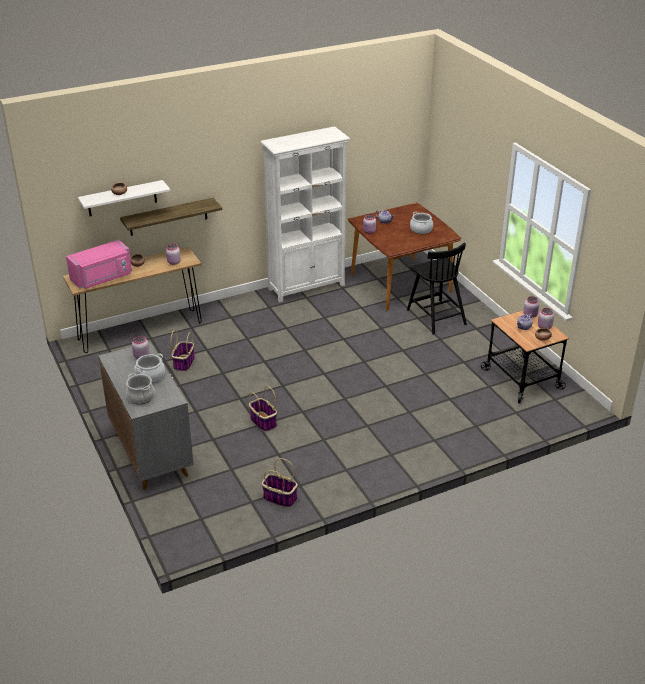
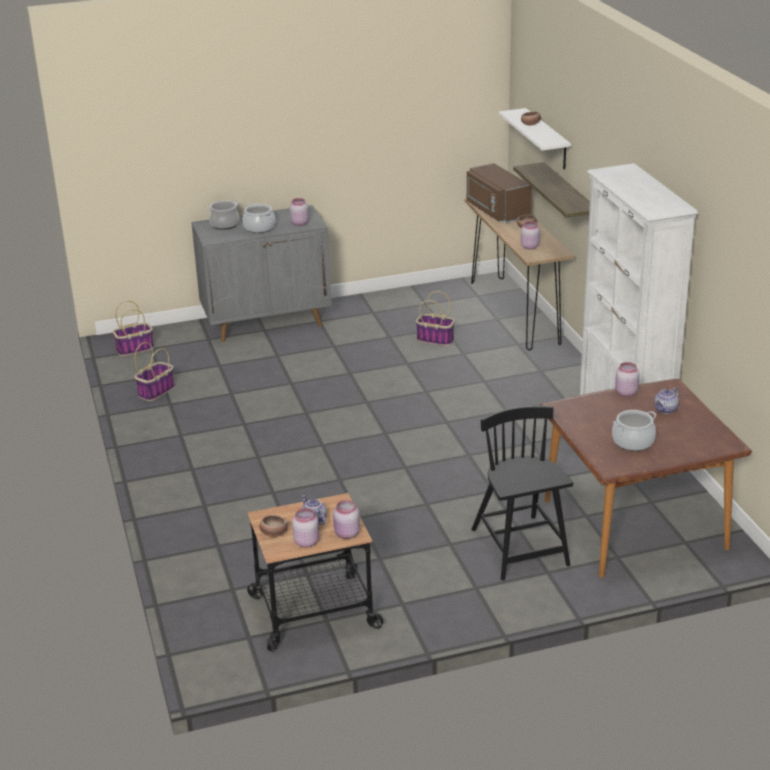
camera: 100 degrees right, 5 degrees down
(102, 278) = (496, 211): pink microwave -> brown microwave
(263, 422) = (296, 386): basket -> basket (135, 348)
(435, 316) = (520, 549): black chair -> black chair turned 90 degrees clockwise

